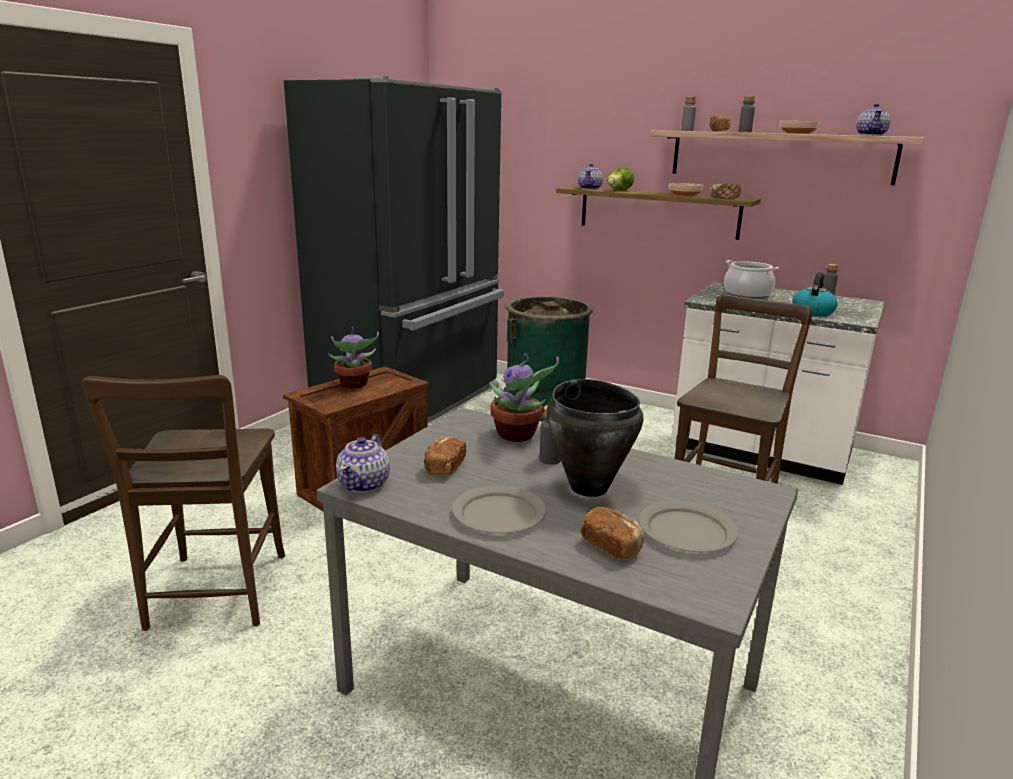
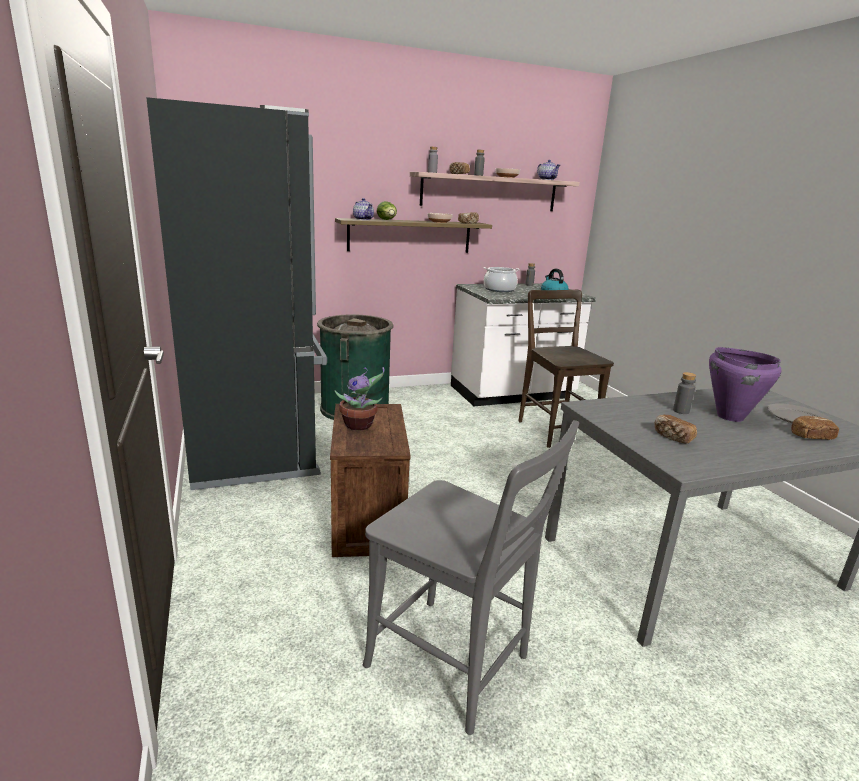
camera: 50 degrees left, 0 degrees up
(215, 596) = (454, 665): brown chair -> grey chair
(364, 484) = (684, 465): teapot -> none
(498, 514) = (756, 446): grey plate -> none
(517, 435) = (633, 405): potted plant -> none
(589, 487) = (729, 416): black cooking pot -> purple cooking pot

